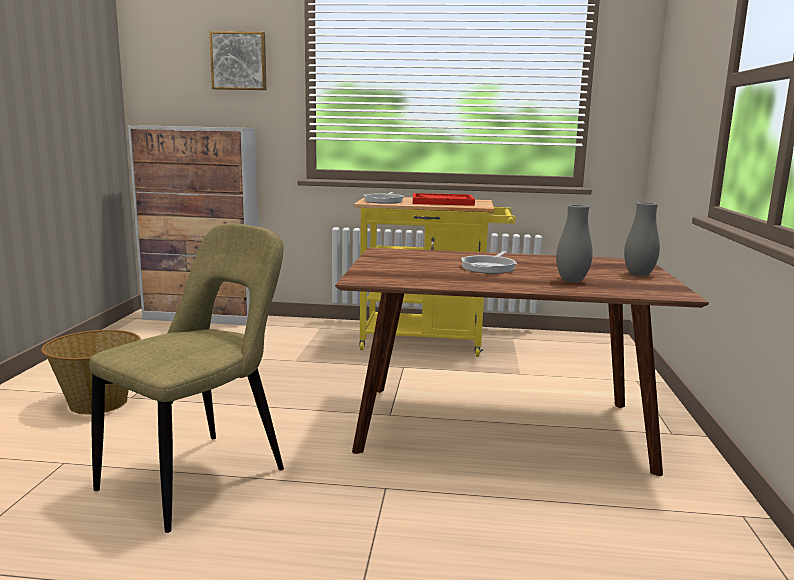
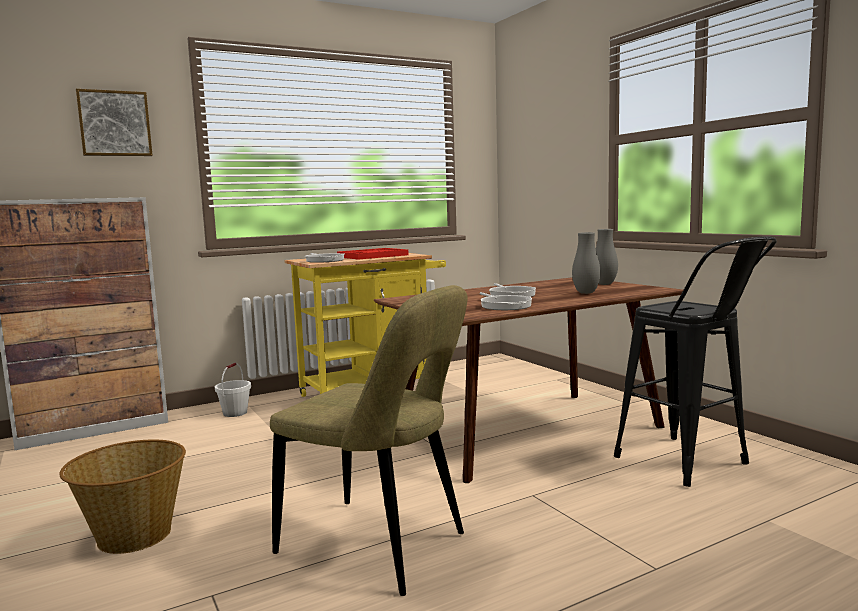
camera: 35 degrees left, 5 degrees down
(201, 476) = (379, 546): beige chair -> beige chair turned 120 degrees clockwise
(301, 330) = (235, 413): none -> white bucket
(434, 278) = (504, 305): none -> frying pan
(606, 530) = (691, 465): none -> black stool

